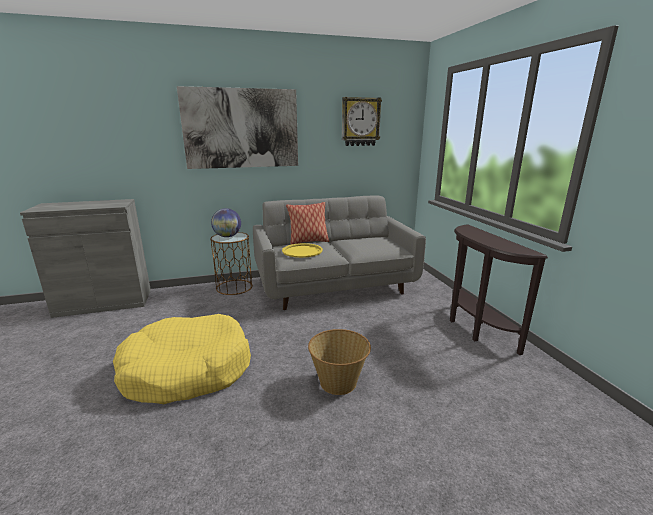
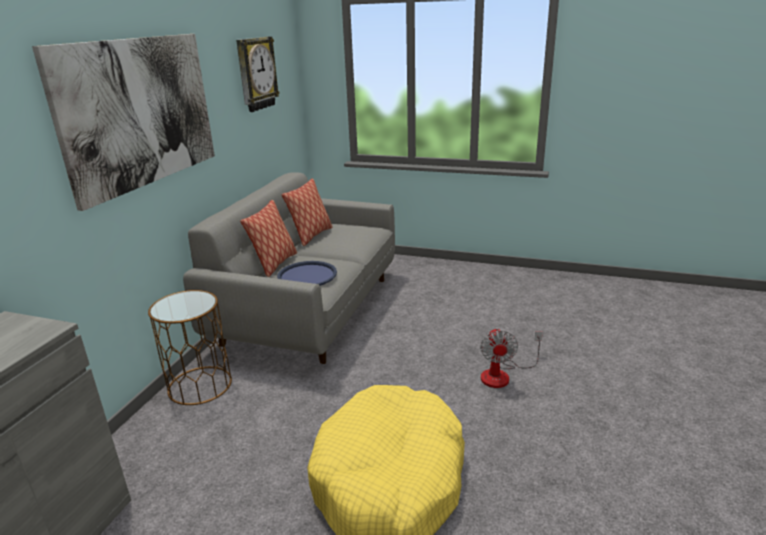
camera: 55 degrees left, 5 degrees up
(227, 236) = (179, 306): globe -> none
(302, 251) = (307, 275): yellow tray -> blue tray
(338, 382) = (502, 375): basket -> fan
(357, 238) = (311, 236): none -> pillow
(474, 329) = (482, 277): brown console table -> none

